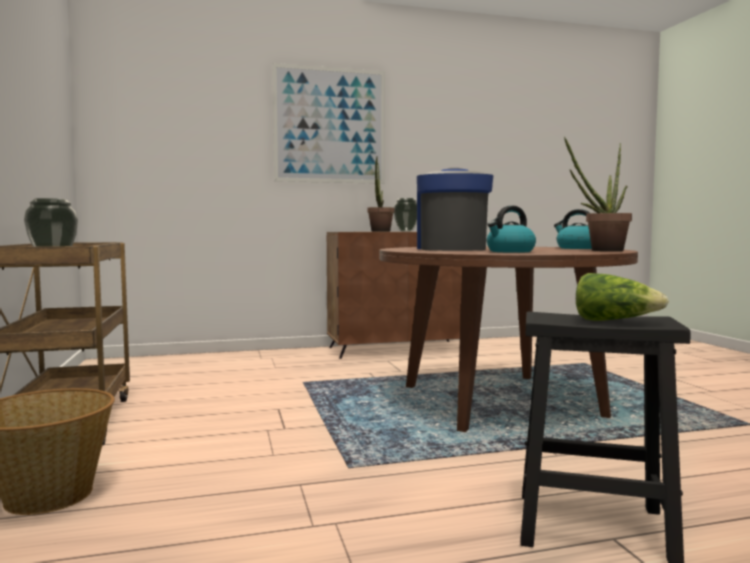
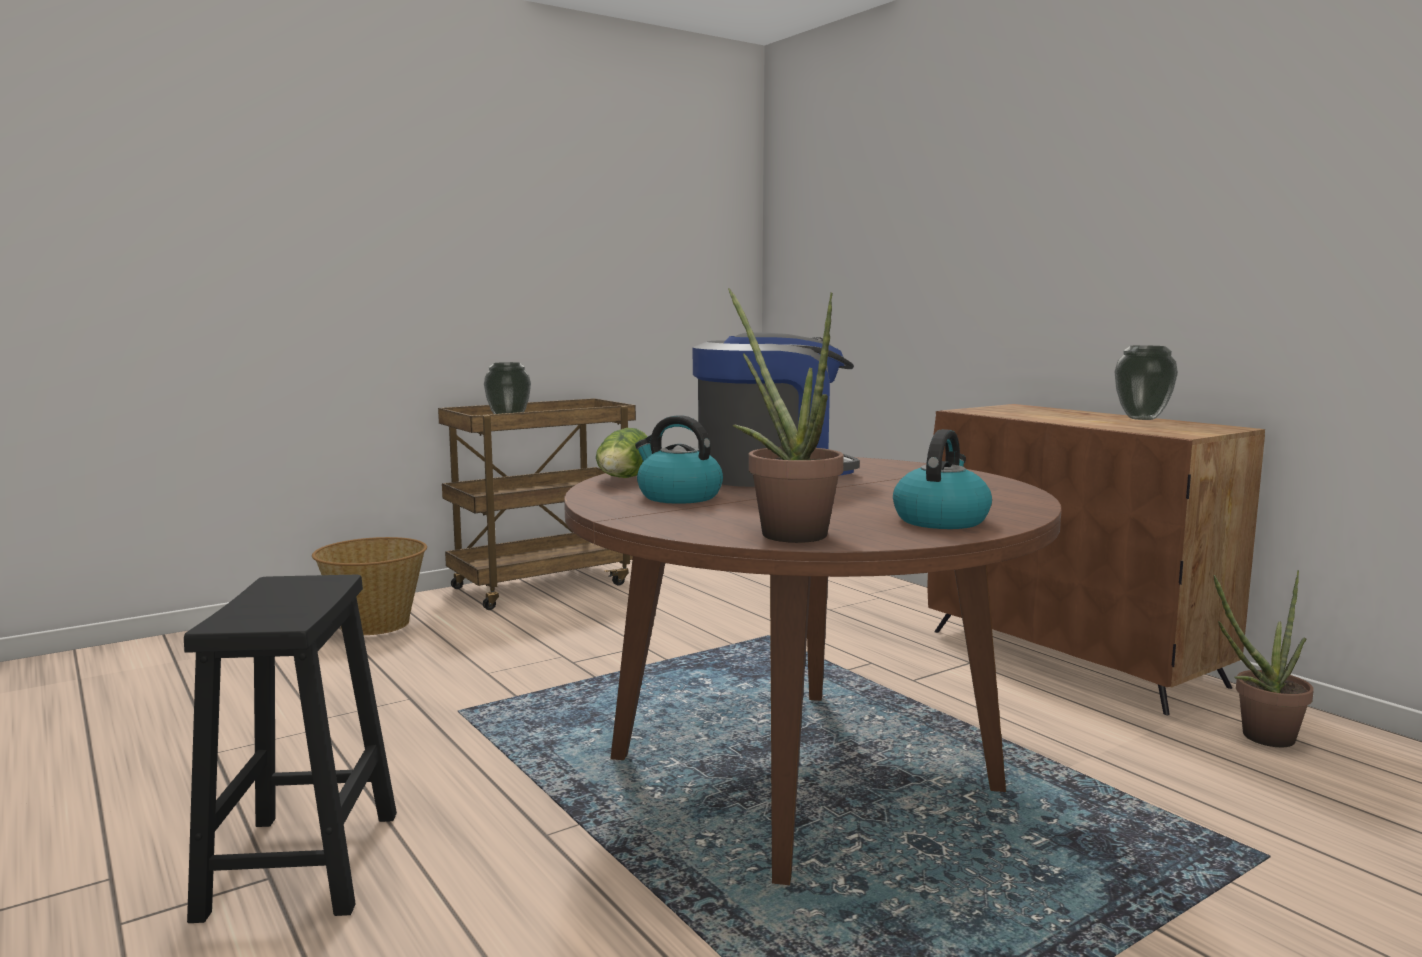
camera: 70 degrees right, 5 degrees up
(330, 125) = (1035, 201): picture -> none
(380, 231) = (1052, 415): potted plant -> potted plant (1258, 738)
(614, 321) = (264, 606): lettuce -> lettuce (623, 480)

